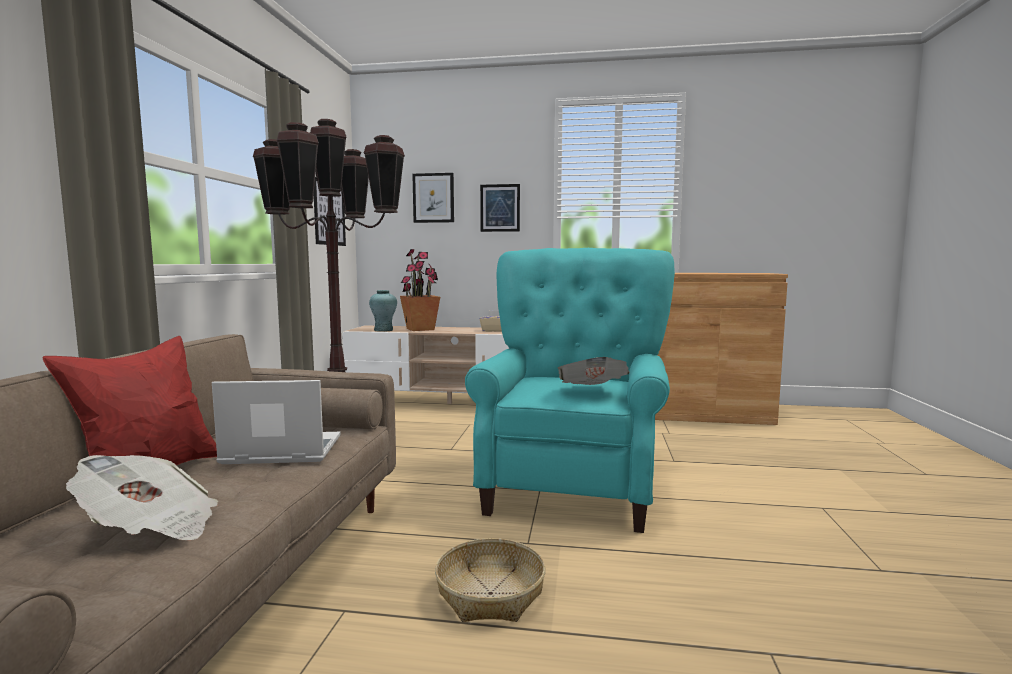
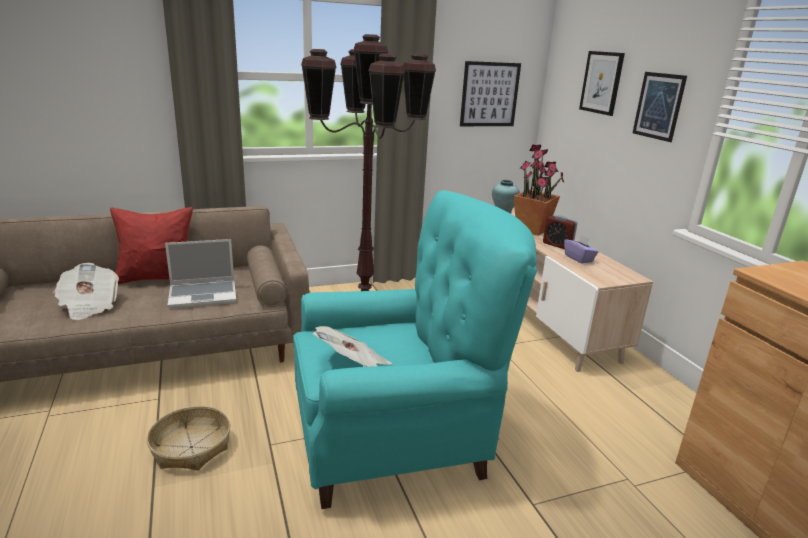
camera: 60 degrees right, 15 degrees up
(280, 451) = (204, 295): laptop -> laptop turned 105 degrees clockwise
(461, 330) = (557, 245): none -> alarm clock
(493, 331) = (579, 258): beige tissue box -> purple tissue box

